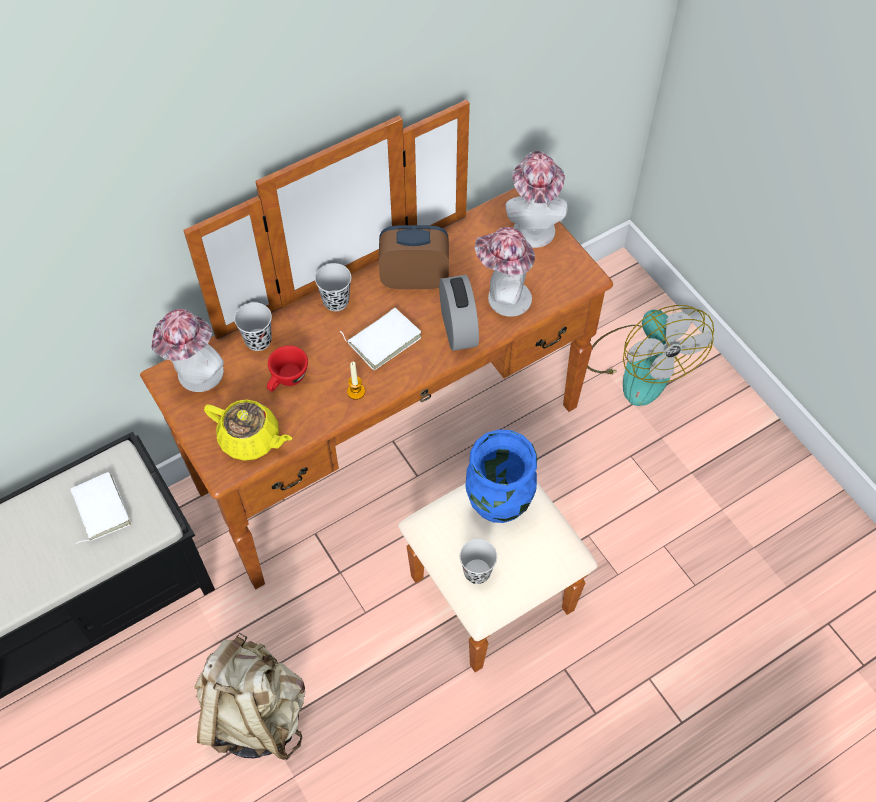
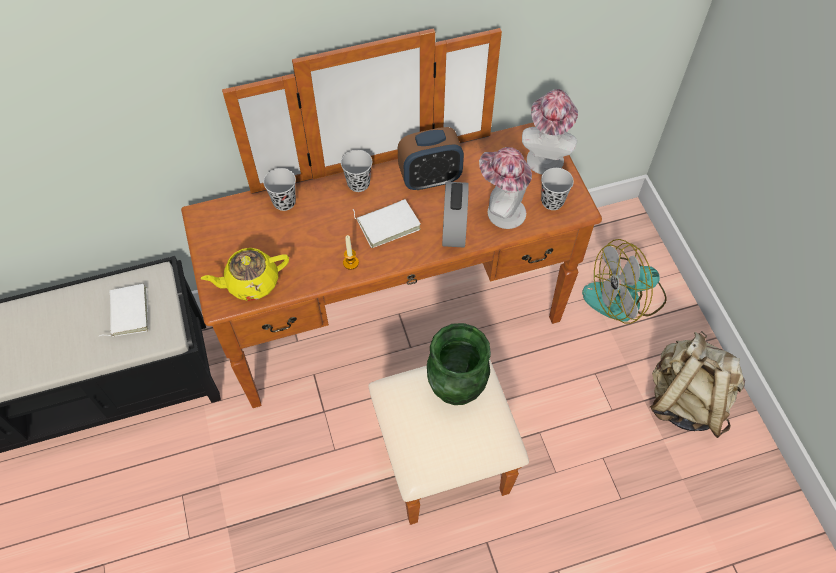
camera: 15 degrees right, 0 degrees up
(196, 377) = (224, 221): hat -> none
(251, 439) = (251, 282): yellow teapot -> yellow teapot turned 120 degrees clockwise
(255, 713) = (221, 510): beige backpack -> beige backpack (685, 400)
(287, 380) = (297, 240): red cup -> none
(414, 278) = (430, 179): alarm clock -> alarm clock turned 150 degrees clockwise
(477, 572) = (420, 442): black cup -> black cup (552, 201)
(499, 505) = (456, 388): blue vase -> green vase
(640, 364) = (624, 298): fan -> fan turned 75 degrees clockwise

